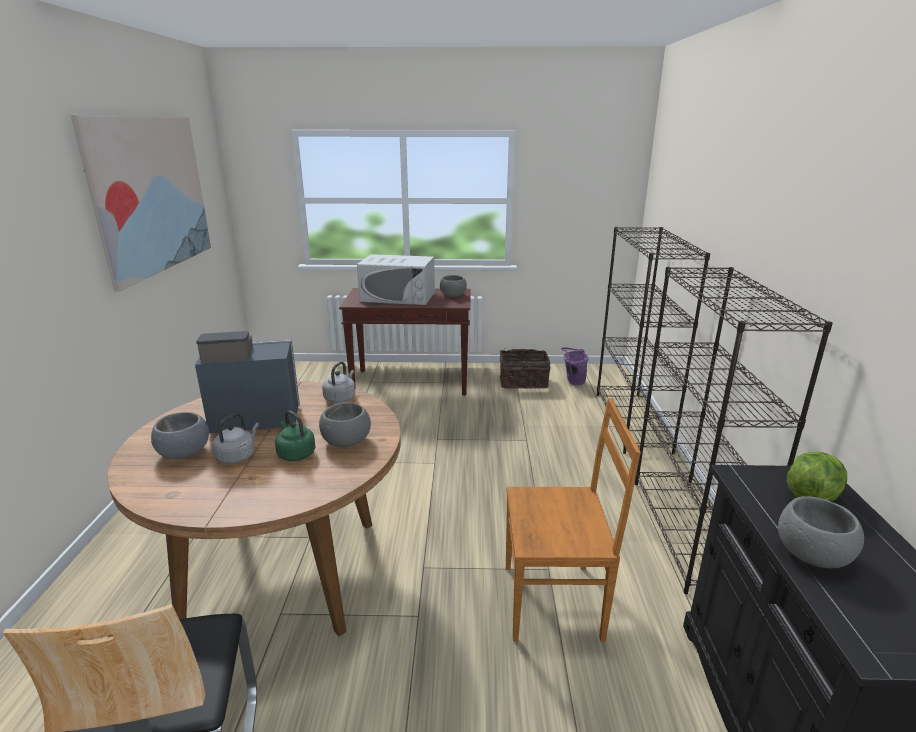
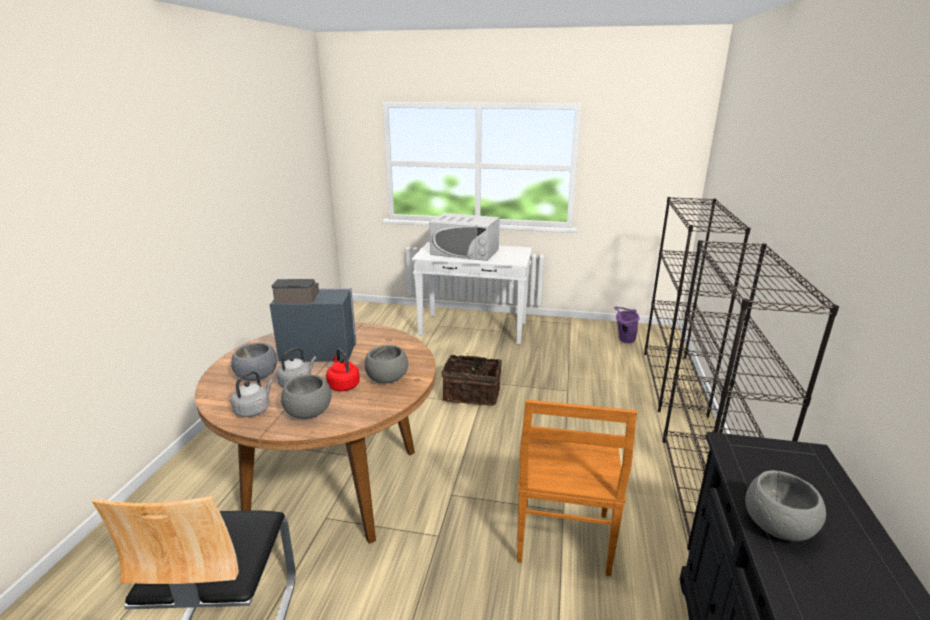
camera: 10 degrees right, 0 degrees up
(151, 194) = (260, 158): picture -> none
(295, 454) = (343, 385): green kettle -> red kettle
(340, 398) = (392, 340): grey kettle -> grey kettle (254, 409)
(412, 382) = (474, 329): brown console table -> white console table
(453, 295) = (514, 253): grey bowl -> grey bowl (309, 412)
(523, 382) = (576, 336): basket -> basket (472, 393)
(555, 601) = (563, 540): brown chair -> brown chair turned 90 degrees clockwise
(812, 494) = (798, 470): lettuce -> none

